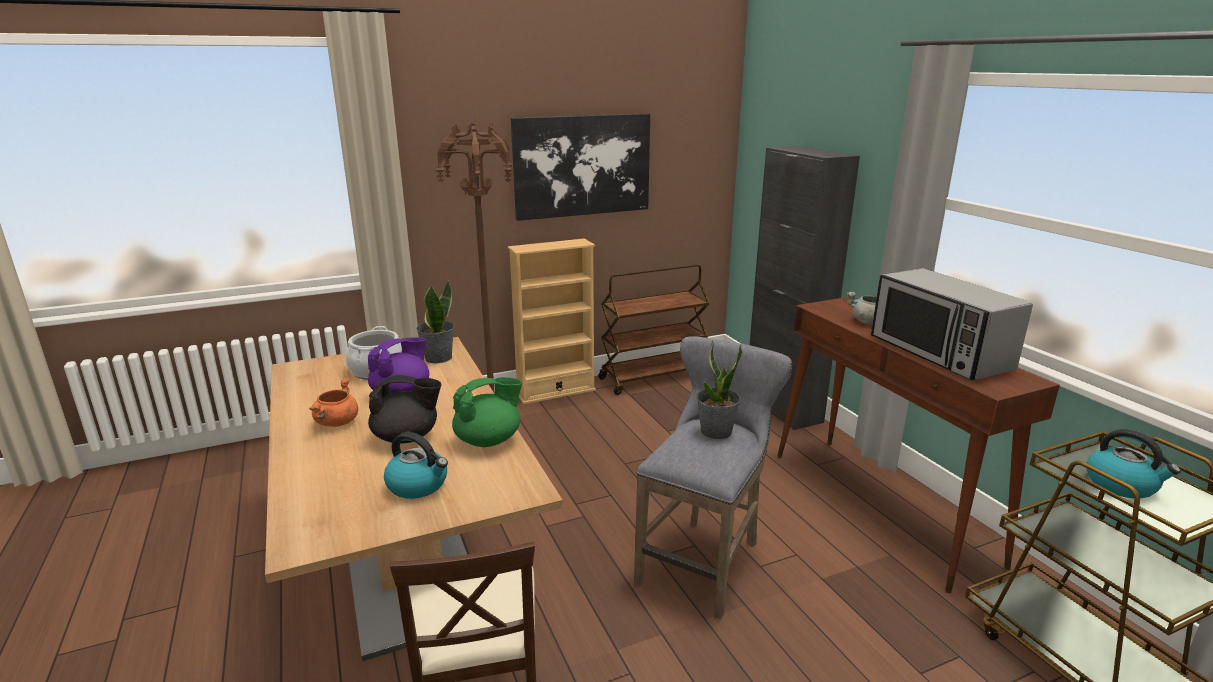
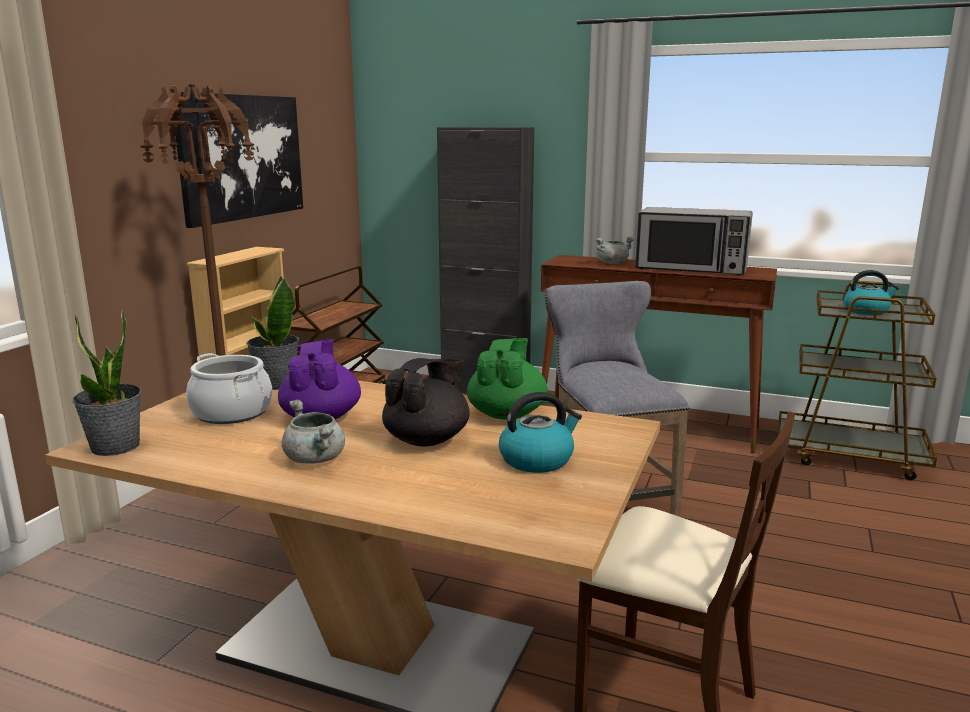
camera: 45 degrees left, 5 degrees down
(337, 423) = (316, 459): orange cooking pot -> grey cooking pot
(716, 431) = (610, 366): potted plant -> potted plant (115, 447)

